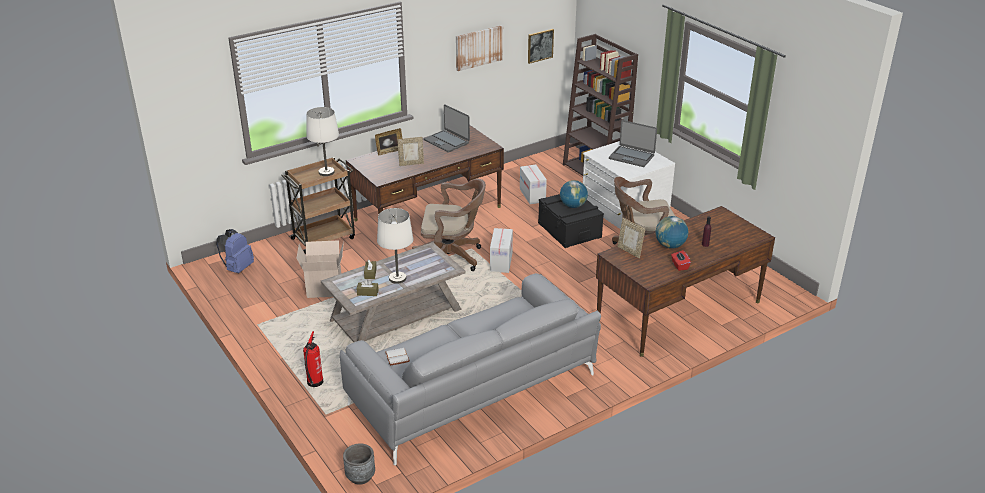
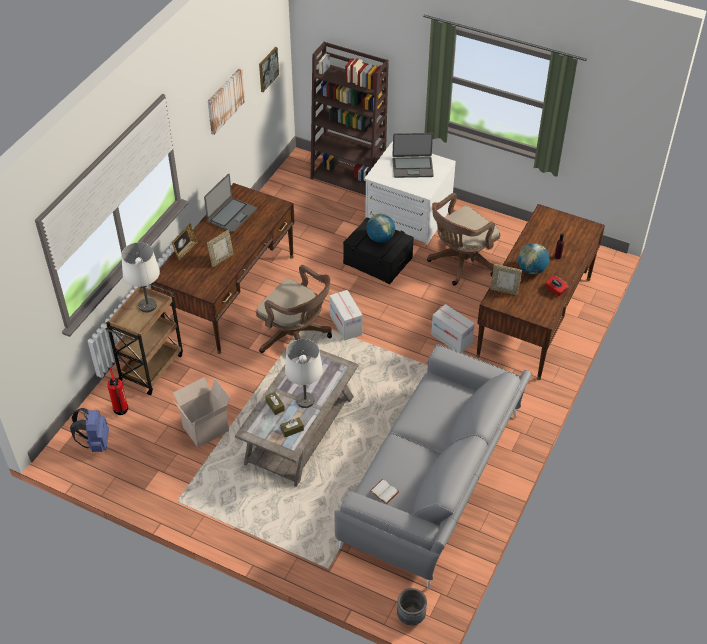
camera: 30 degrees left, 15 degrees up
(314, 383) = (289, 541): fire extinguisher -> fire extinguisher (121, 410)
(447, 141) = (231, 215): laptop -> laptop turned 75 degrees counterclockwise
(452, 257) = (296, 338): brown office chair -> brown office chair turned 60 degrees clockwise
(532, 195) = (311, 230): cardboard box -> cardboard box (451, 339)

